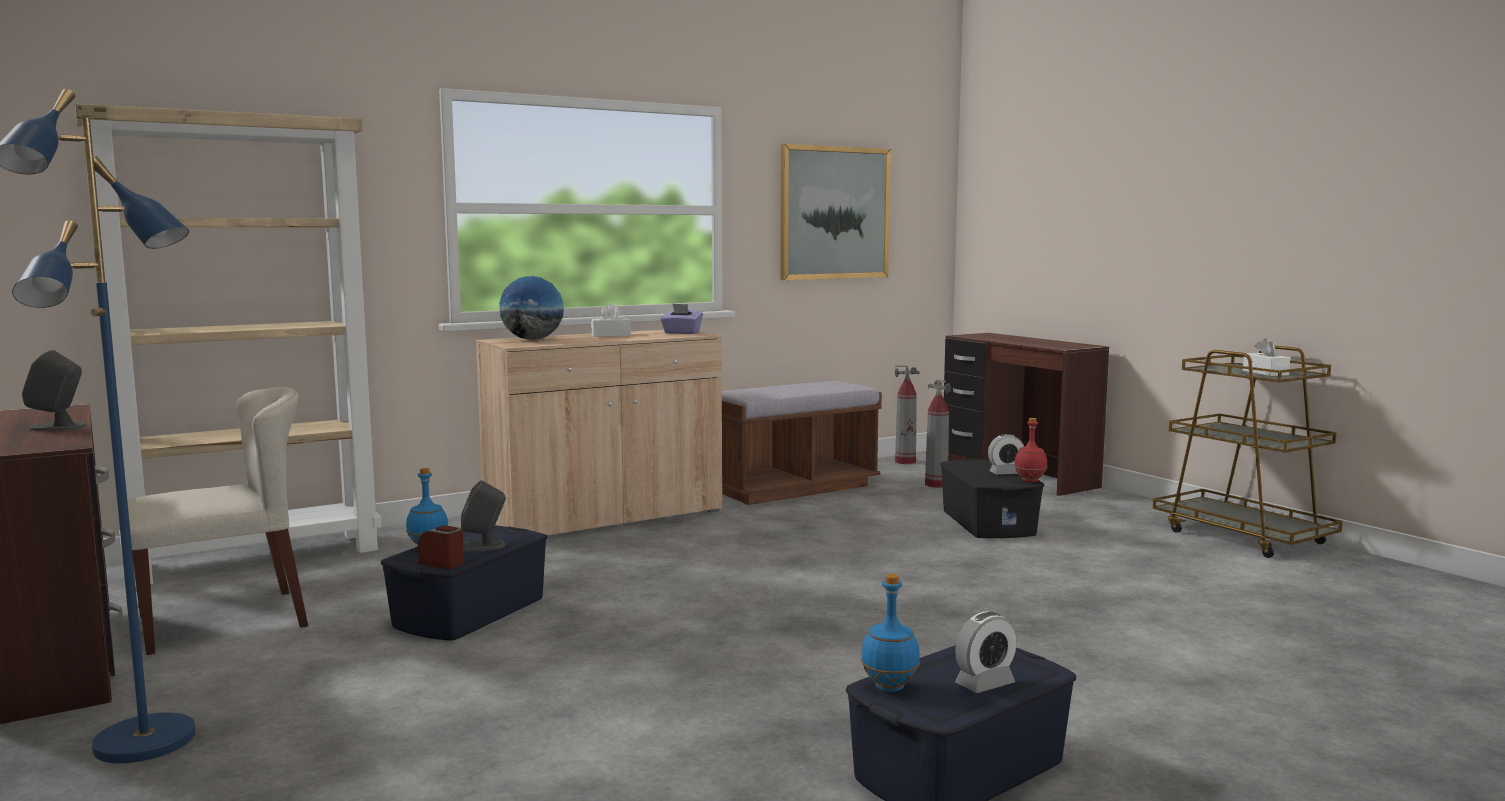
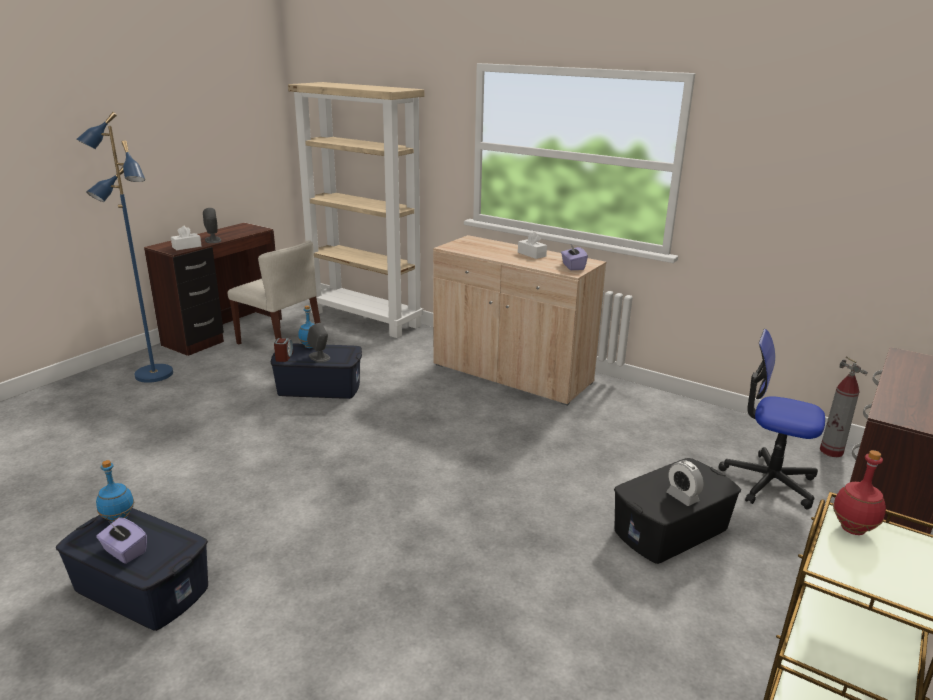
camera: 65 degrees right, 15 degrees up
(532, 339) = (482, 244): globe -> none
(791, 488) = (663, 418): brown bench -> none
(834, 213) = (815, 185): picture -> none
(936, 484) = (768, 481): fire extinguisher -> office chair
(984, 684) = (124, 552): alarm clock -> purple tissue box
(1029, 481) = (665, 514): red bottle -> red bottle (852, 529)
(1265, 373) = (869, 570): white tissue box -> white tissue box (187, 247)

